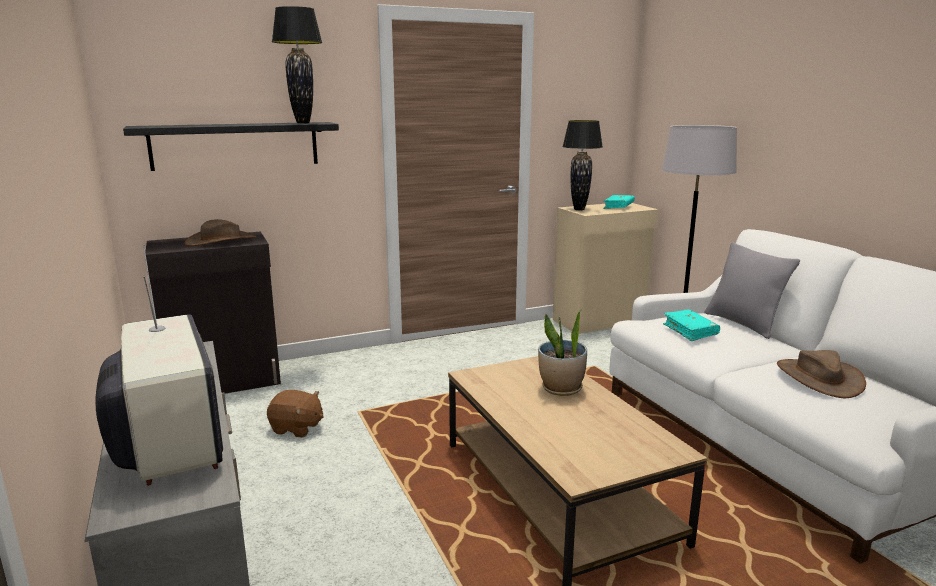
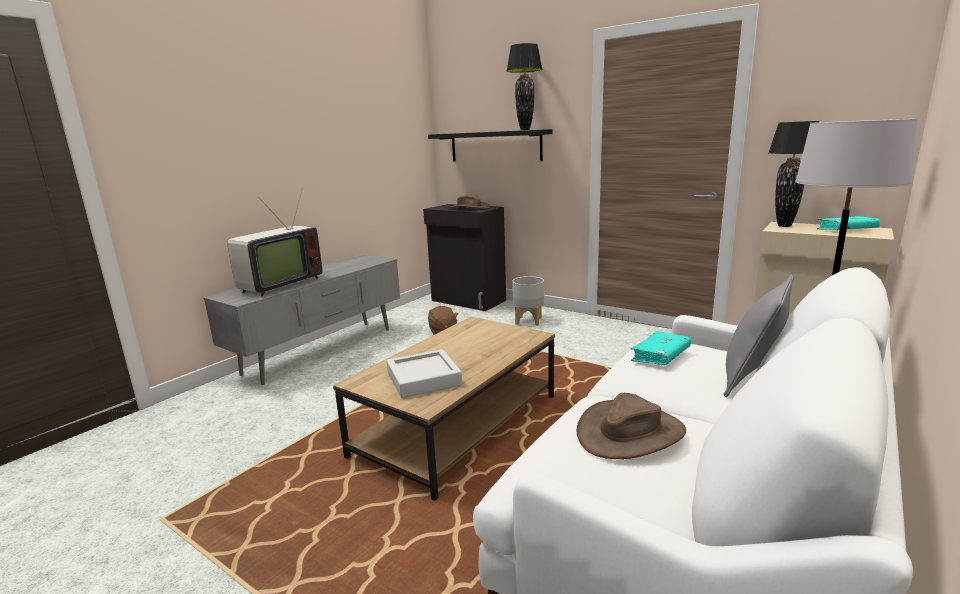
camera: 60 degrees right, 0 degrees up
(357, 373) = (529, 321): none -> grey planter
(561, 389) = (488, 349): potted plant -> none
(606, 438) = (423, 379): none -> grey tray

